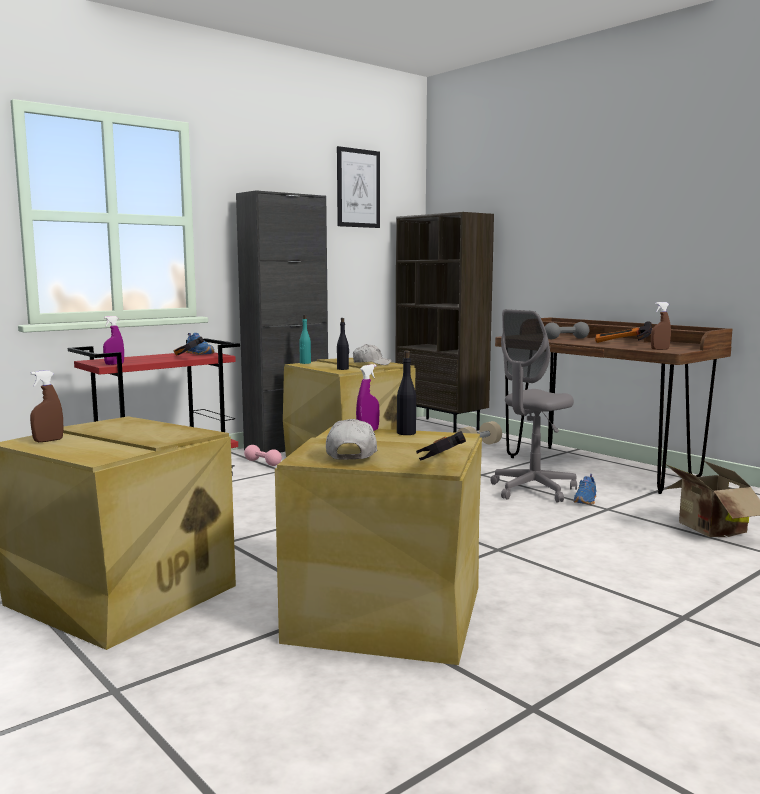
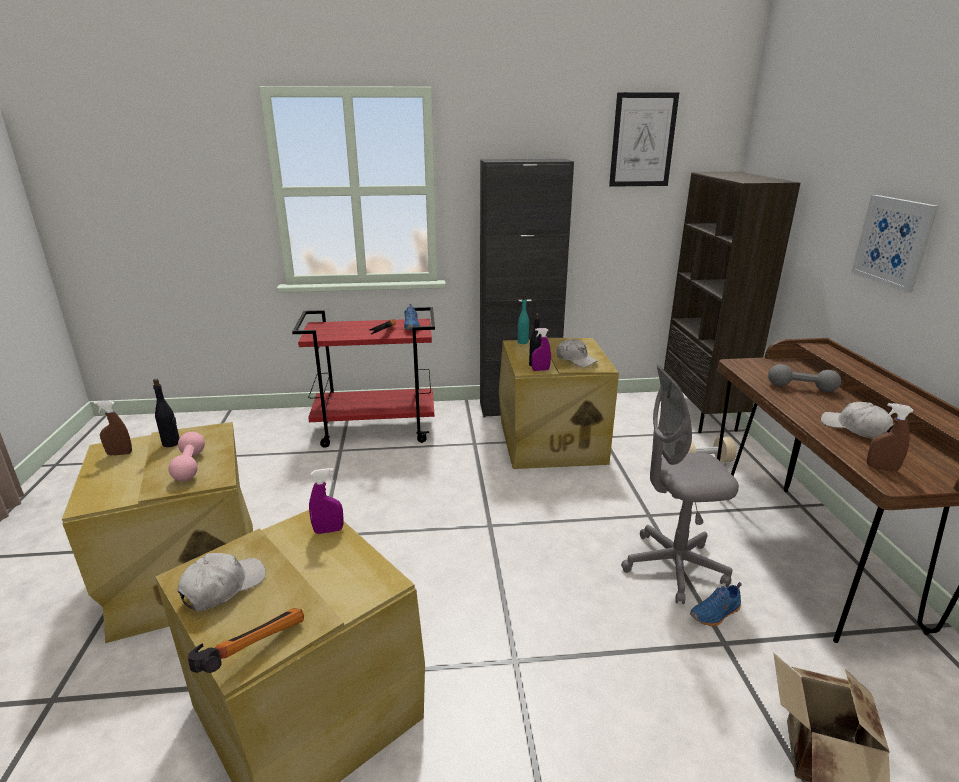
camera: 35 degrees right, 15 degrees up
(114, 364) = (318, 336): purple spray bottle -> purple spray bottle (540, 370)
(263, 463) = (473, 427): pink dumbbell -> pink dumbbell (190, 466)
(406, 433) = (351, 550): black bottle -> black bottle (171, 443)
(584, 236) = (894, 242): none -> picture
(622, 344) = (855, 429): hammer -> white cap

